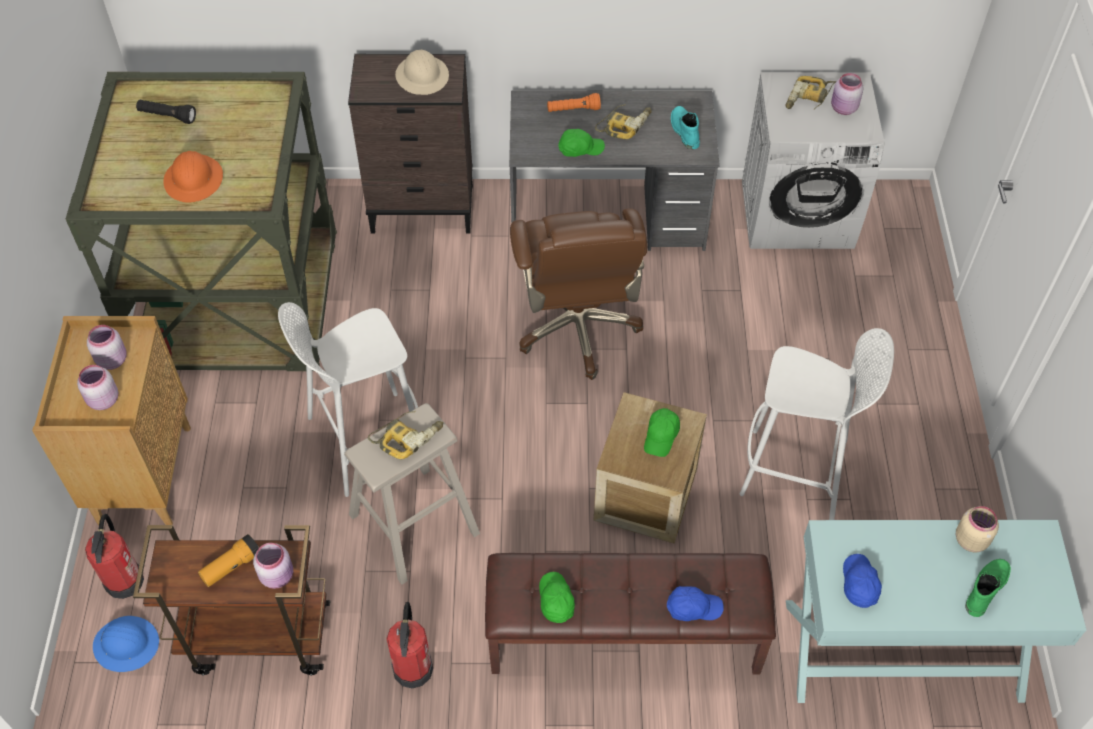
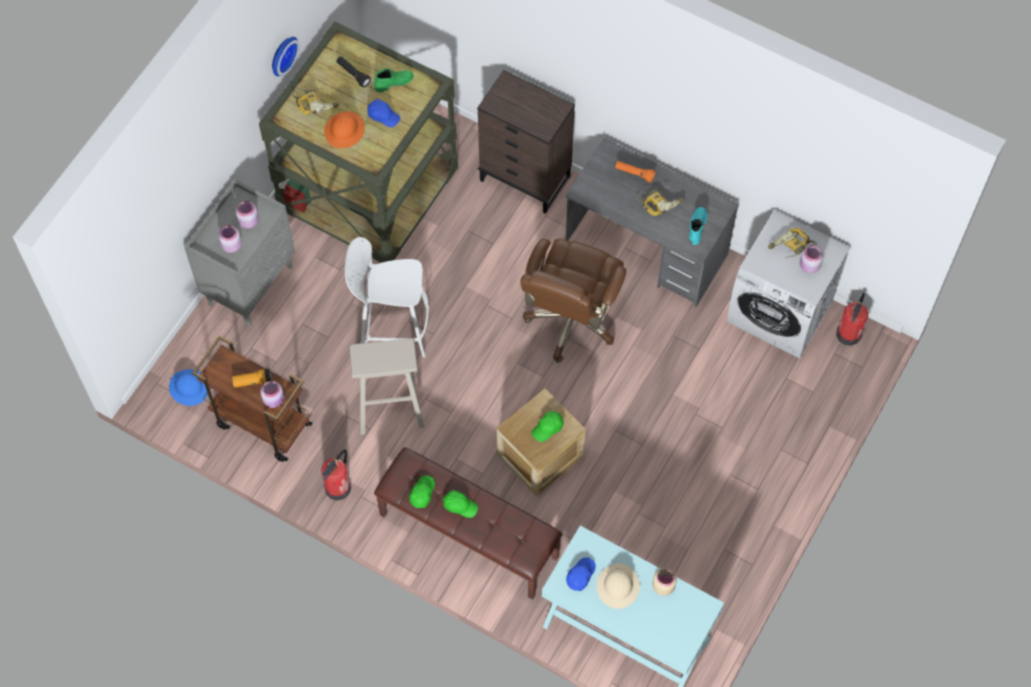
camera: 30 degrees right, 10 degrees up
(57, 114) = (282, 54): none -> wall clock
(124, 580) = (206, 347): fire extinguisher -> fire extinguisher (849, 333)
(145, 474) = (251, 285): brown cabinet -> grey cabinet
(407, 436) = (389, 354): power drill -> power drill (316, 102)
(422, 76) = (536, 109): beige hard hat -> beige hard hat (618, 586)
(580, 148) = (618, 206): green cap -> green cap (460, 505)
(693, 607) = (495, 539): blue cap -> blue cap (383, 116)
(796, 473) = (643, 493): white stool -> none
(985, 588) = (649, 616): green boot -> green boot (393, 82)

